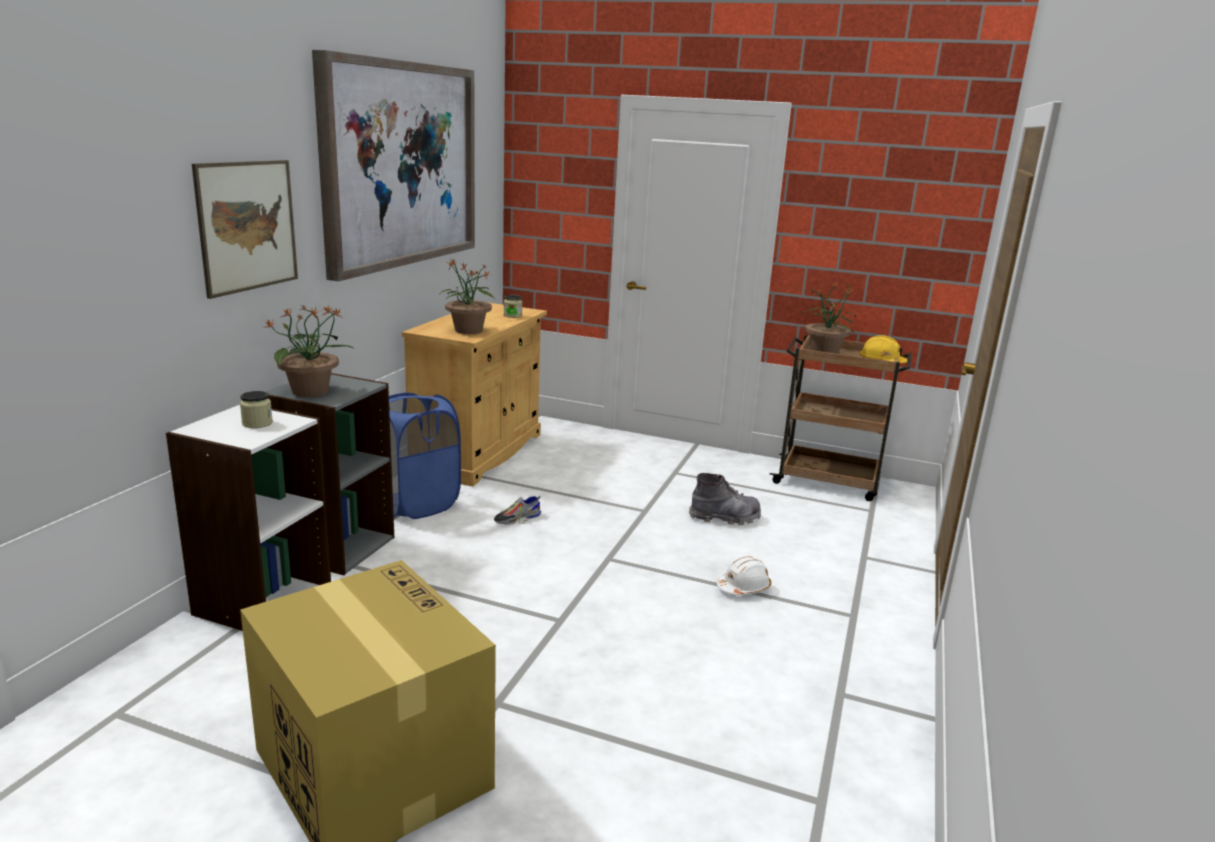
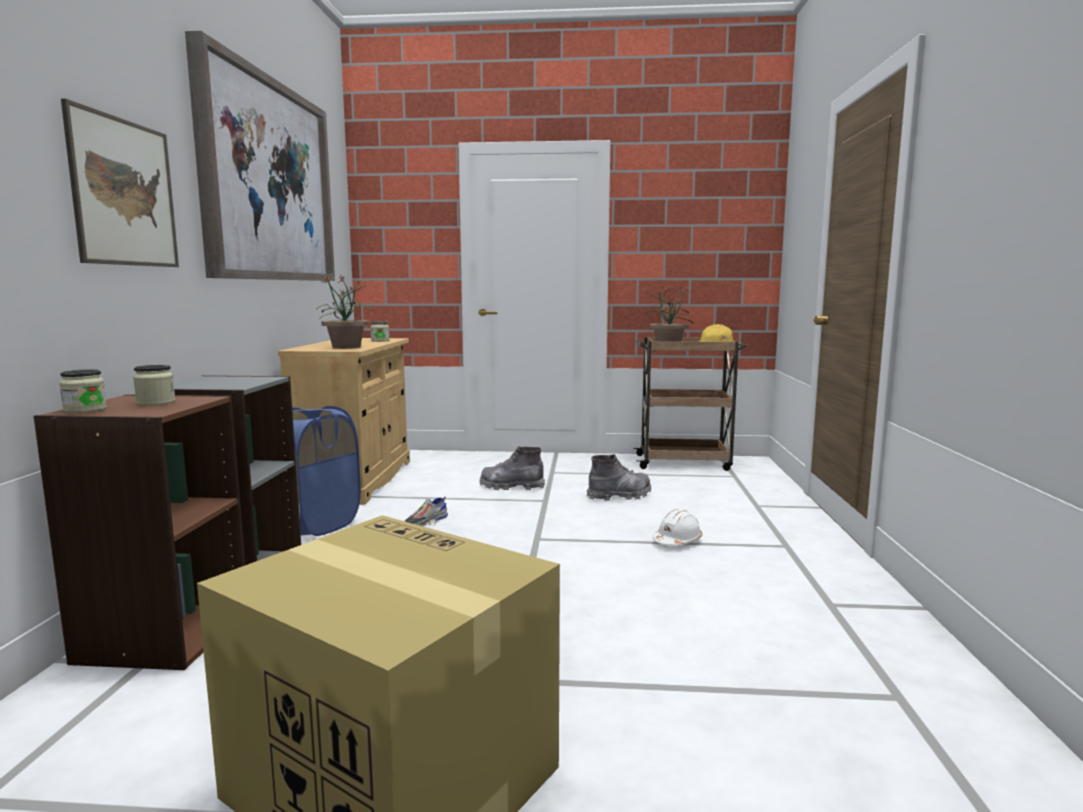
camera: 15 degrees left, 10 degrees down
(203, 429) = (85, 410): none -> jar
(262, 601) = (163, 635): white bookcase -> brown bookcase
(311, 391) = (206, 384): potted plant -> none
(622, 486) = (512, 486): none -> grey boot

